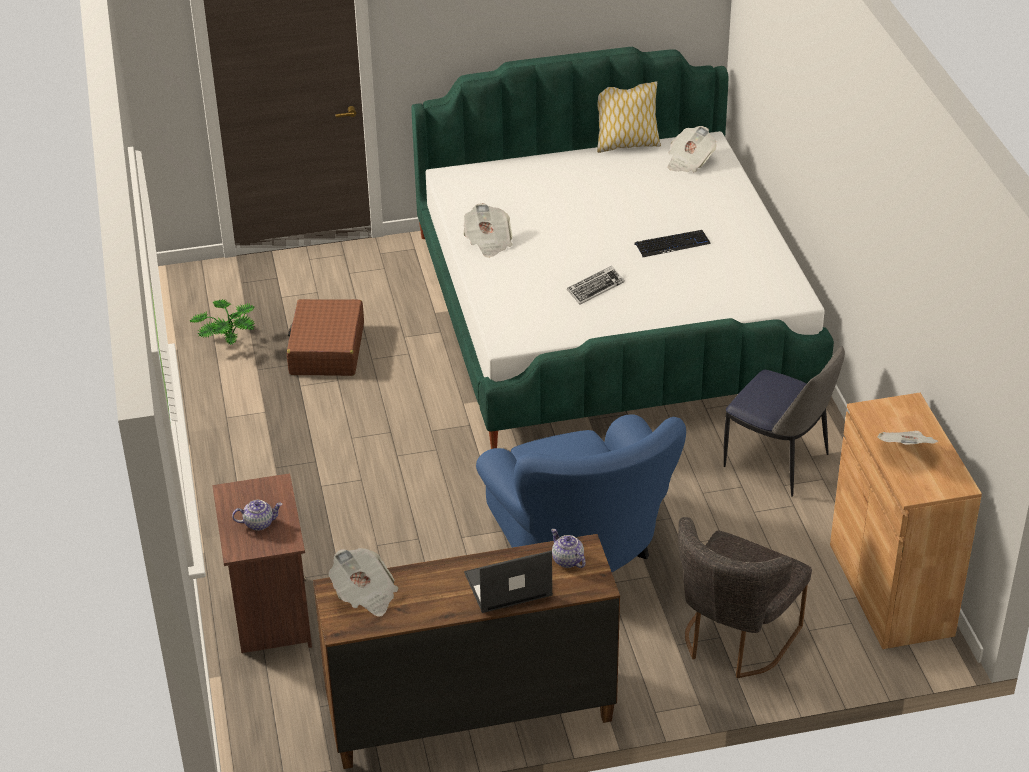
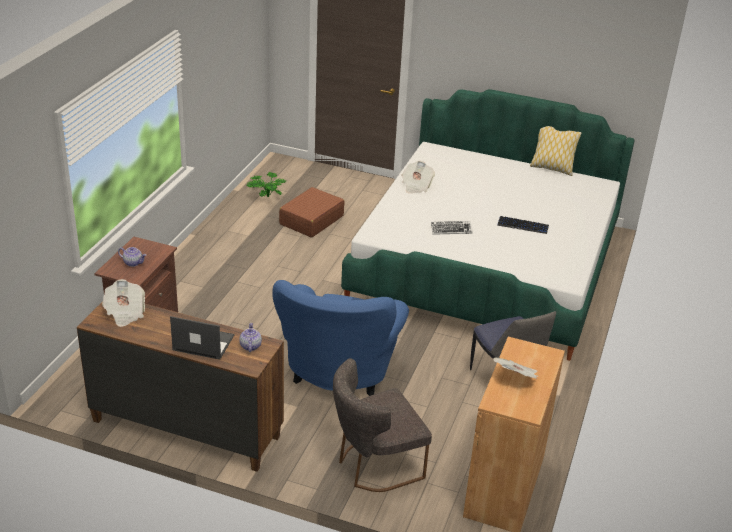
camera: 30 degrees right, 5 degrees down
(689, 161) = (581, 189): newspaper -> none

